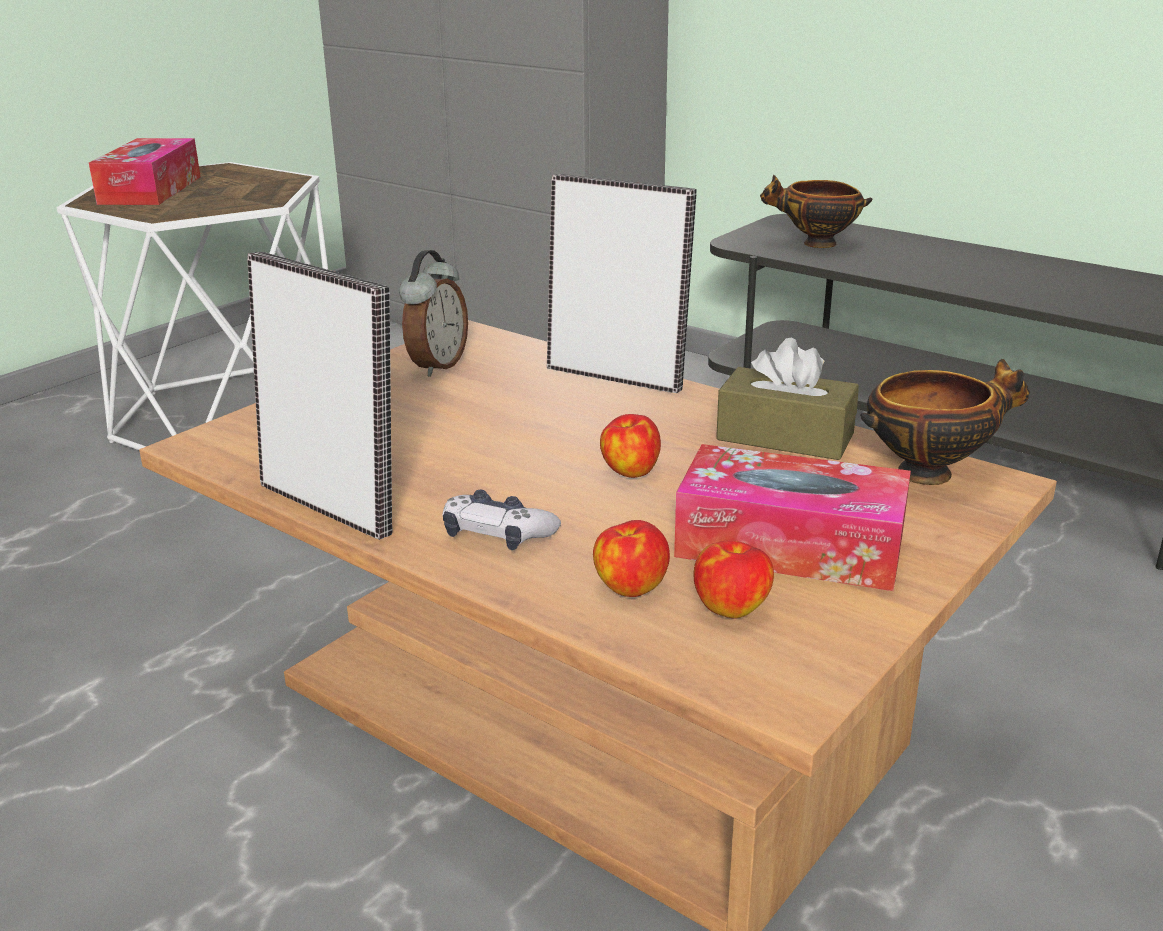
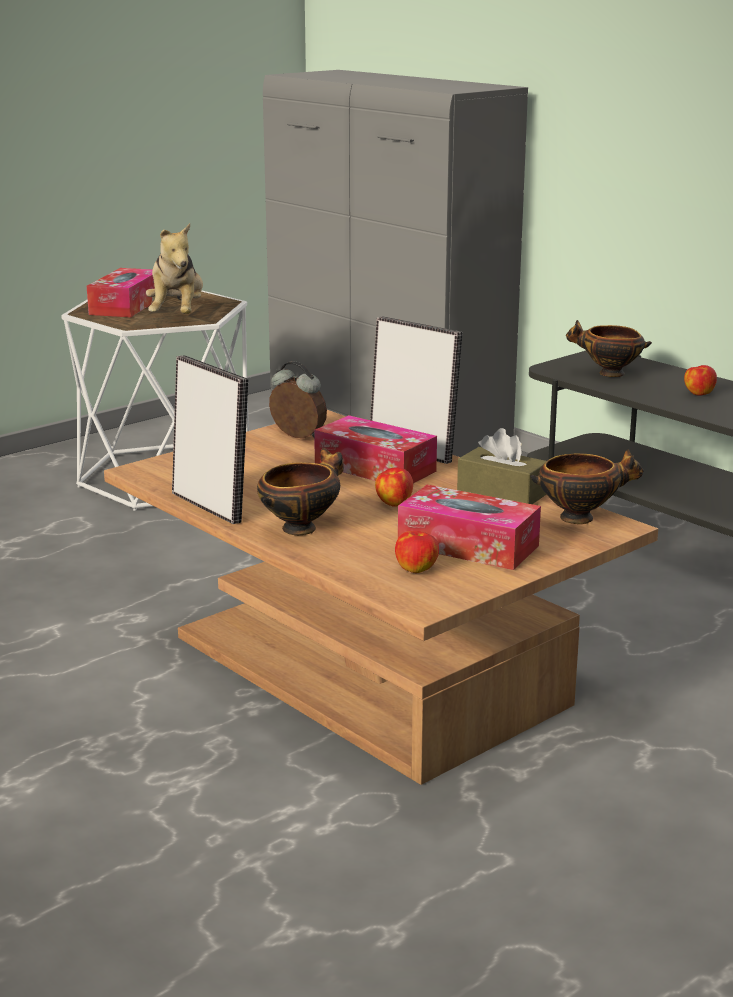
camera: 10 degrees right, 5 degrees down
(227, 199) = (178, 316): none -> plush toy
(436, 366) = (297, 437): alarm clock -> alarm clock turned 90 degrees counterclockwise
(498, 535) = (301, 527): game controller -> bowl
(573, 409) = (375, 468): none -> tissue box
(630, 587) = (365, 556): apple -> apple (698, 393)

